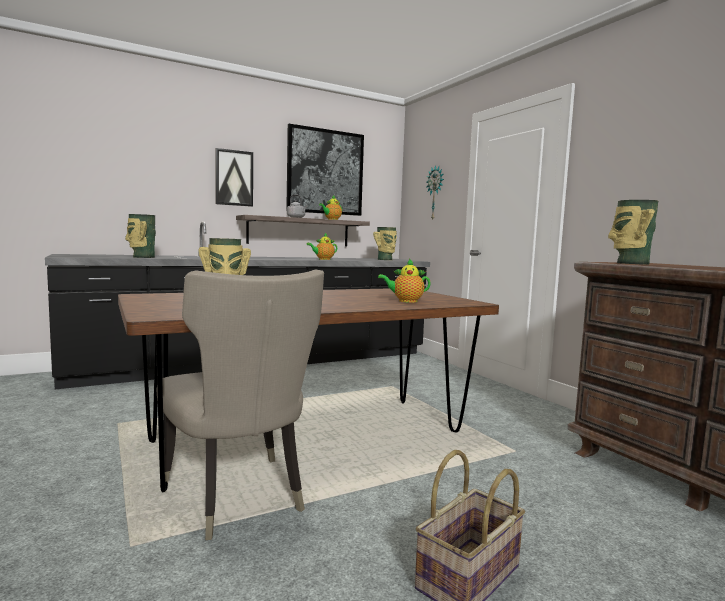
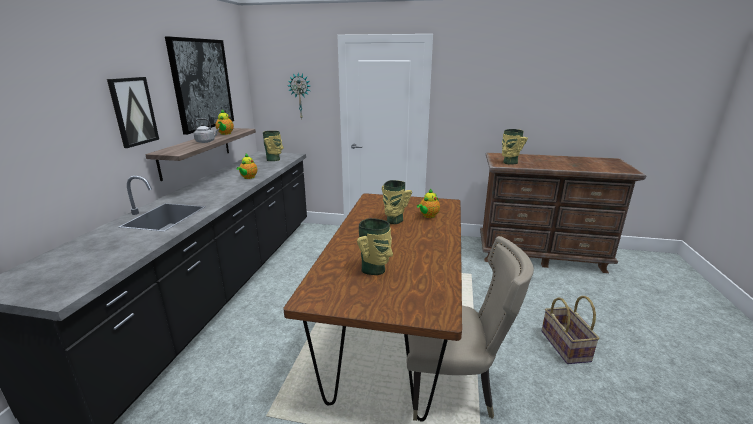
camera: 50 degrees left, 15 degrees up
(142, 257) = (128, 248): vase -> vase (393, 221)

